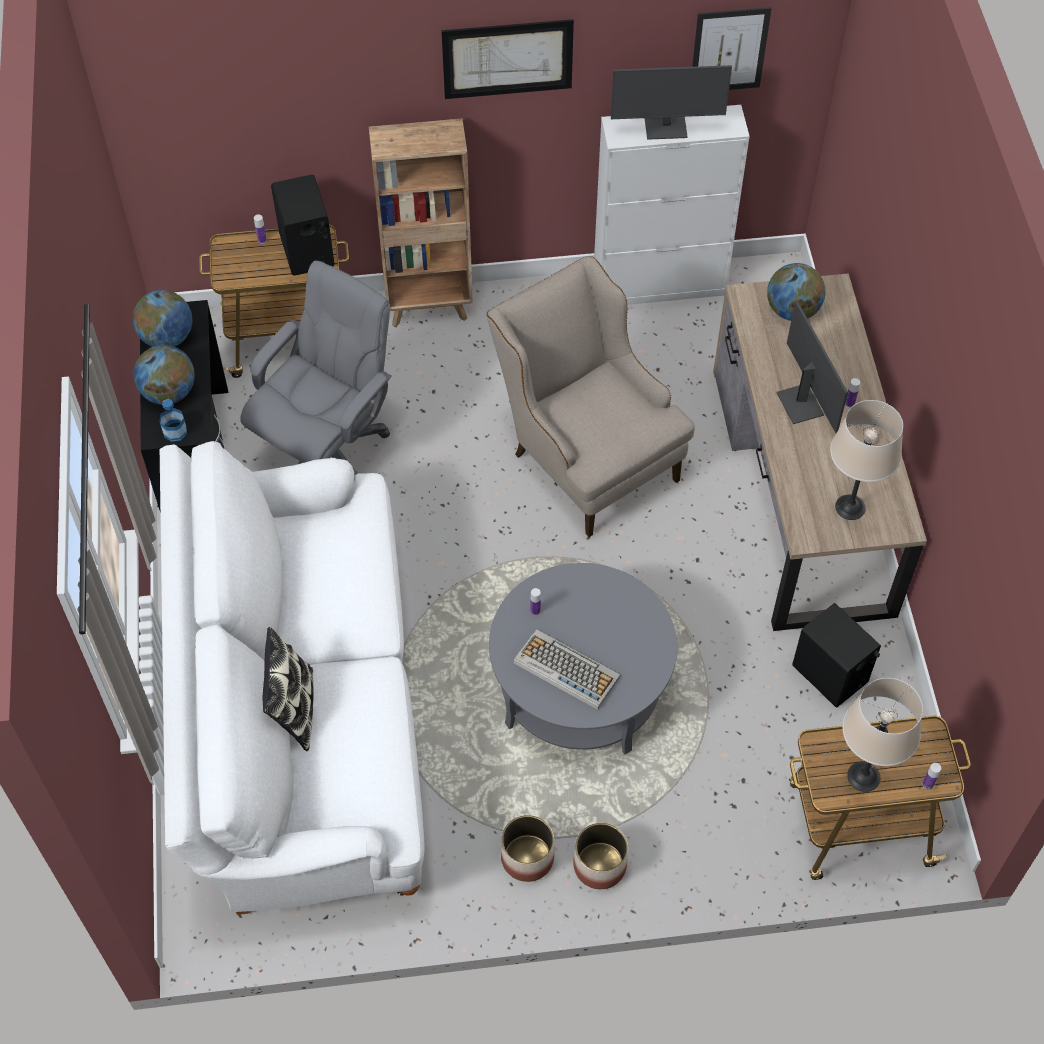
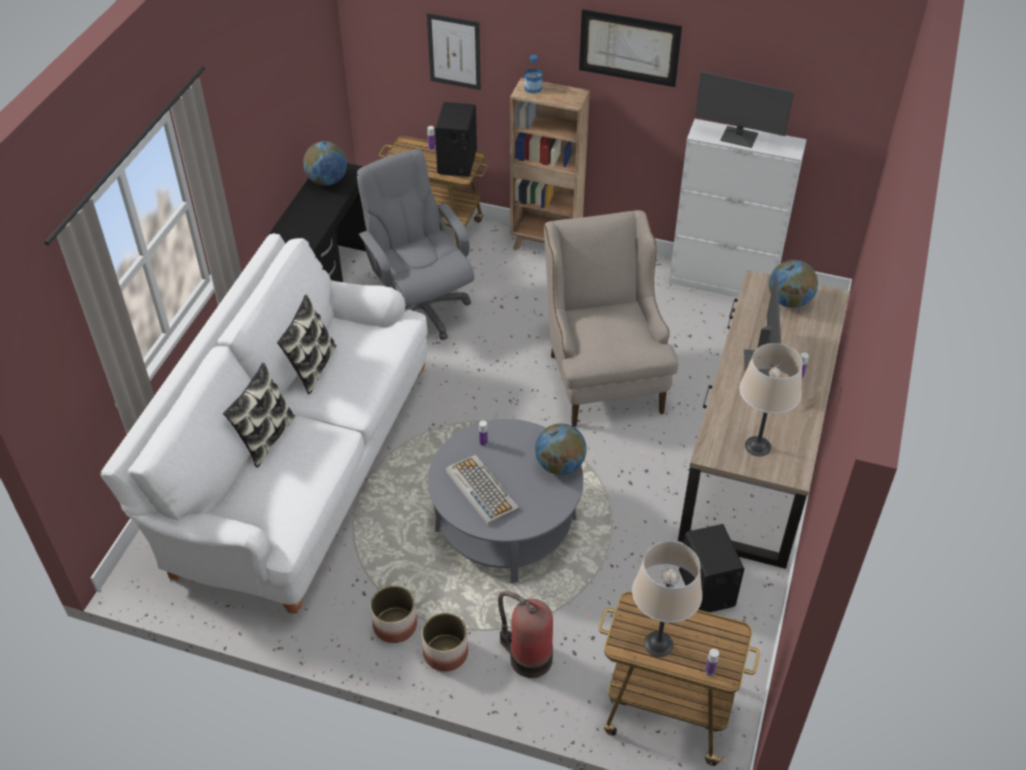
camera: 25 degrees right, 10 degrees down
(169, 392) = (306, 212): globe -> globe (560, 465)
(175, 432) = (294, 235): bottle -> bottle (533, 88)
(293, 597) = (312, 367): none -> pillow
(327, 449) = (421, 309): grey office chair -> grey office chair turned 90 degrees counterclockwise
(688, 832) = (528, 657): none -> fire extinguisher
(729, 50) = (803, 87): picture -> picture (454, 51)

